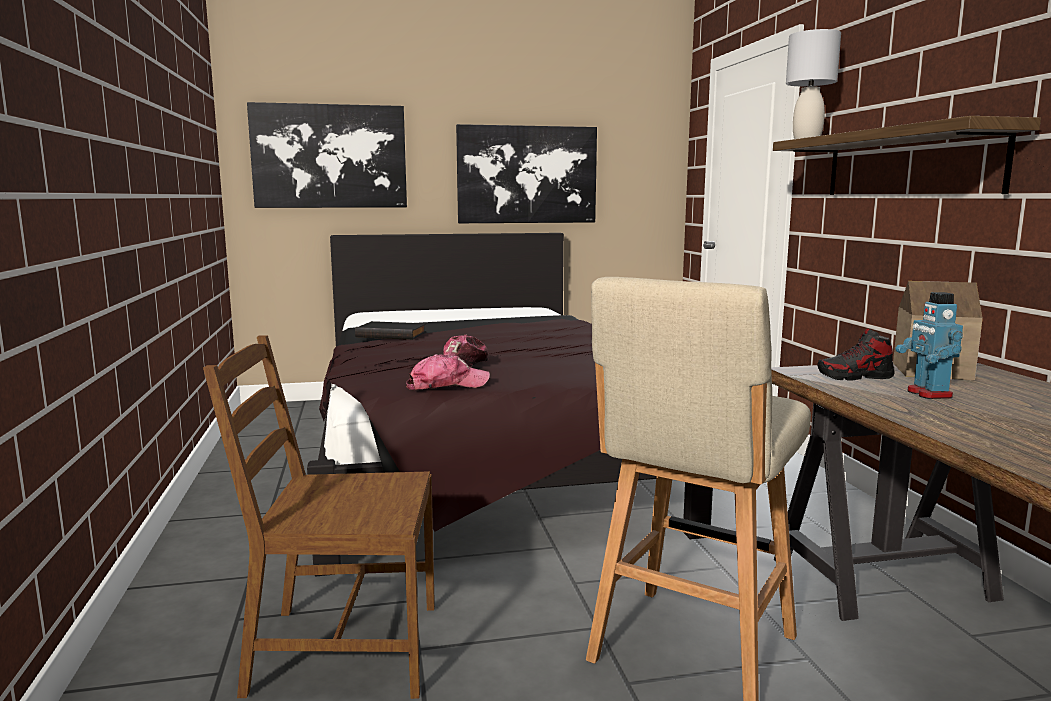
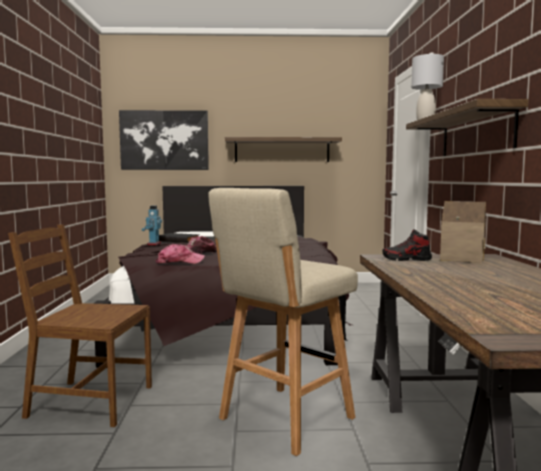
camera: 10 degrees right, 5 degrees down
(527, 175) = (282, 150): picture -> shelf
(928, 394) = (438, 267): toy robot -> toy robot (153, 244)

